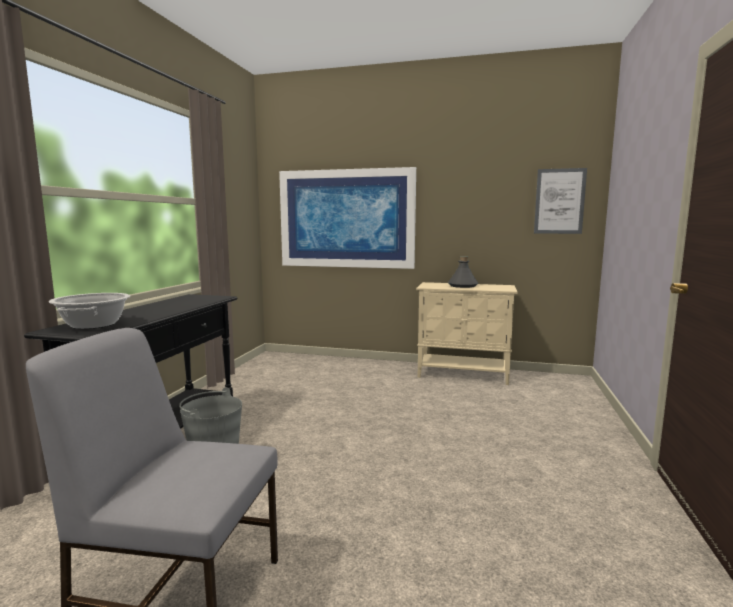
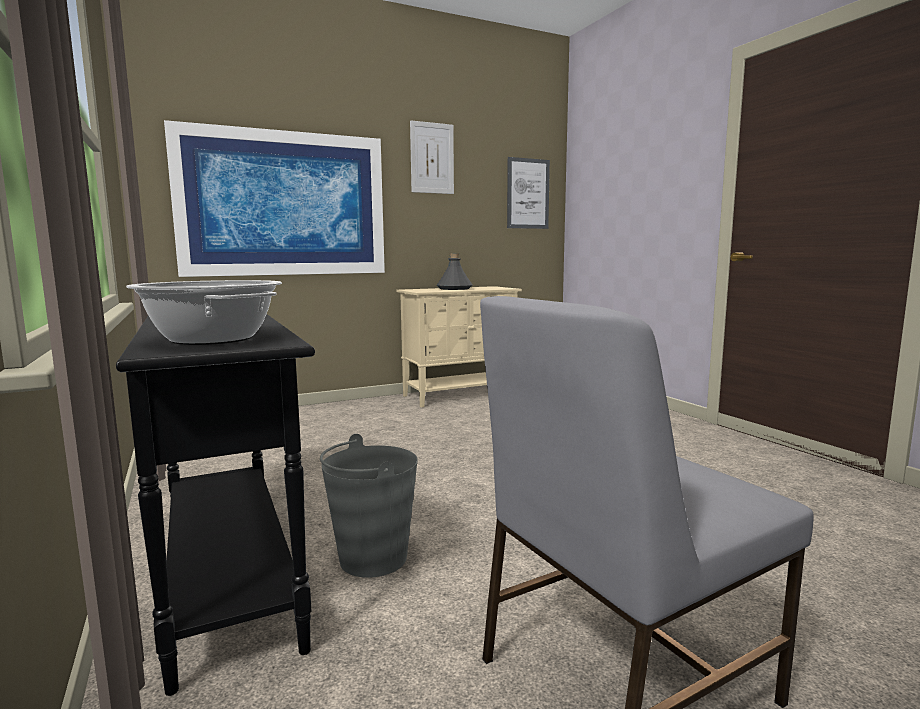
camera: 40 degrees left, 0 degrees up
(461, 177) = (432, 158): none -> picture

